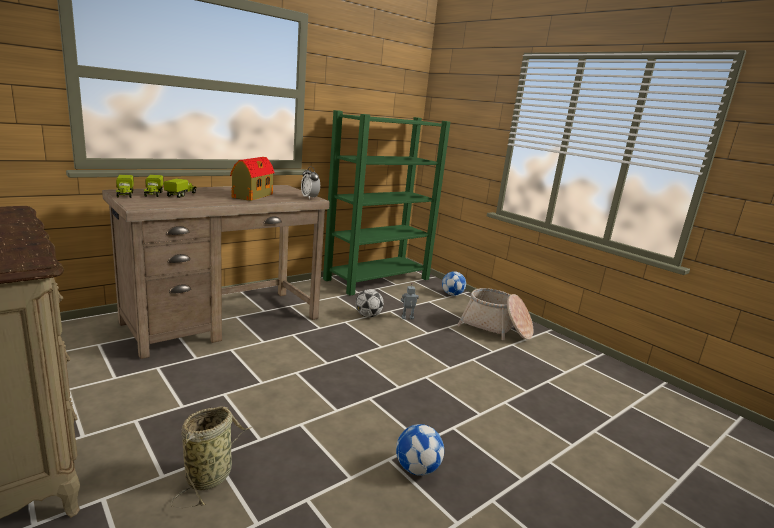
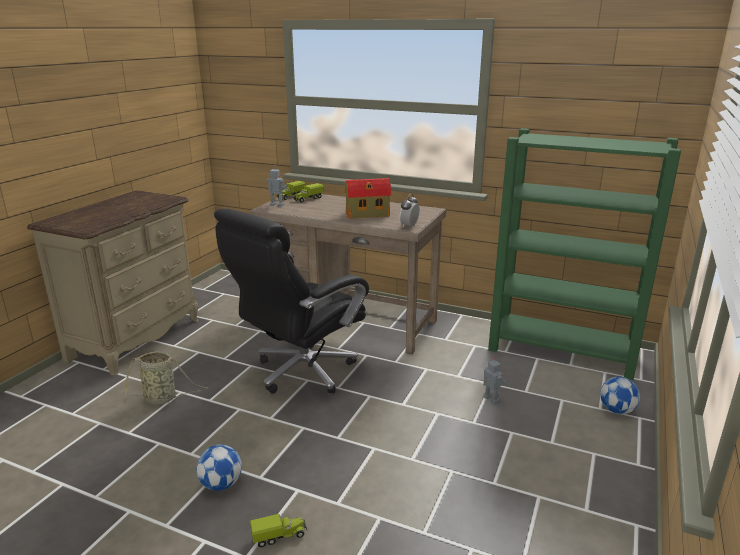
camera: 65 degrees right, 5 degrees up
(141, 203) = (276, 205): none -> toy robot
(181, 194) = (321, 203): toy truck -> toy truck (279, 536)
(280, 372) = (300, 374): none -> black office chair
(368, 316) = (458, 376): football -> none
(496, 328) = (569, 471): basket -> none

